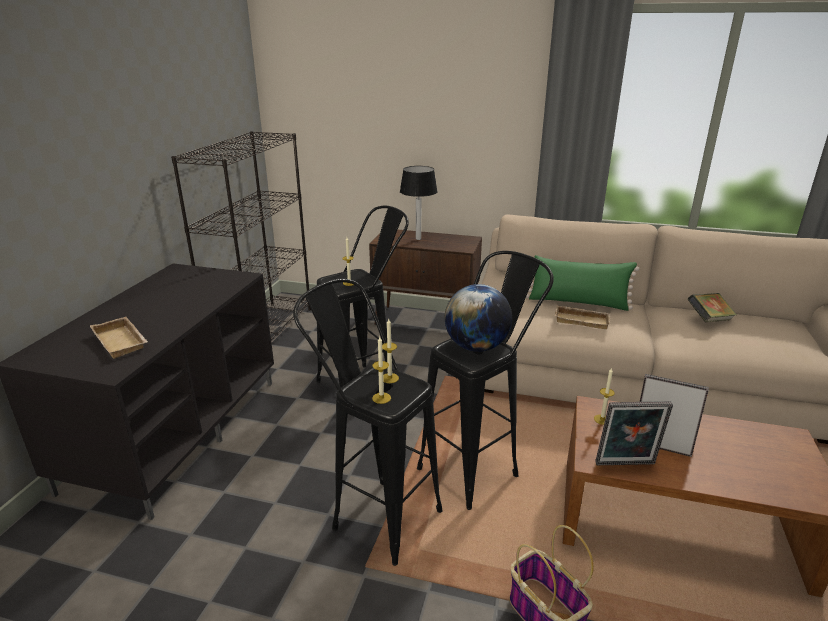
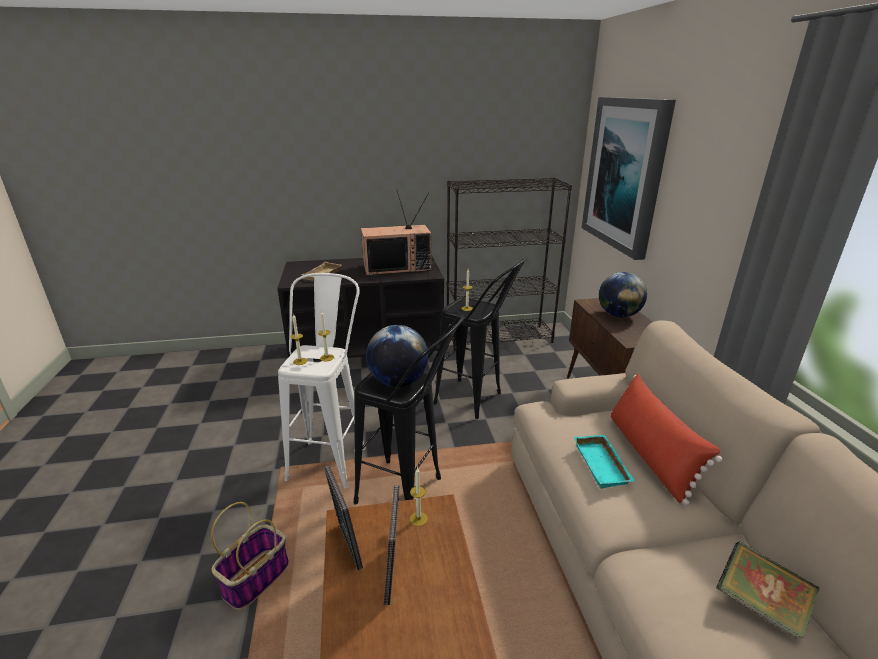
camera: 65 degrees right, 0 degrees up
(183, 289) = (397, 267): none -> television
(351, 112) = (625, 174): none -> picture
(374, 513) = (331, 455): black stool -> white stool
(418, 239) = (618, 315): table lamp -> globe
(578, 302) = (649, 455): green pillow -> red pillow
(582, 320) = (603, 465): beige tray -> turquoise tray

